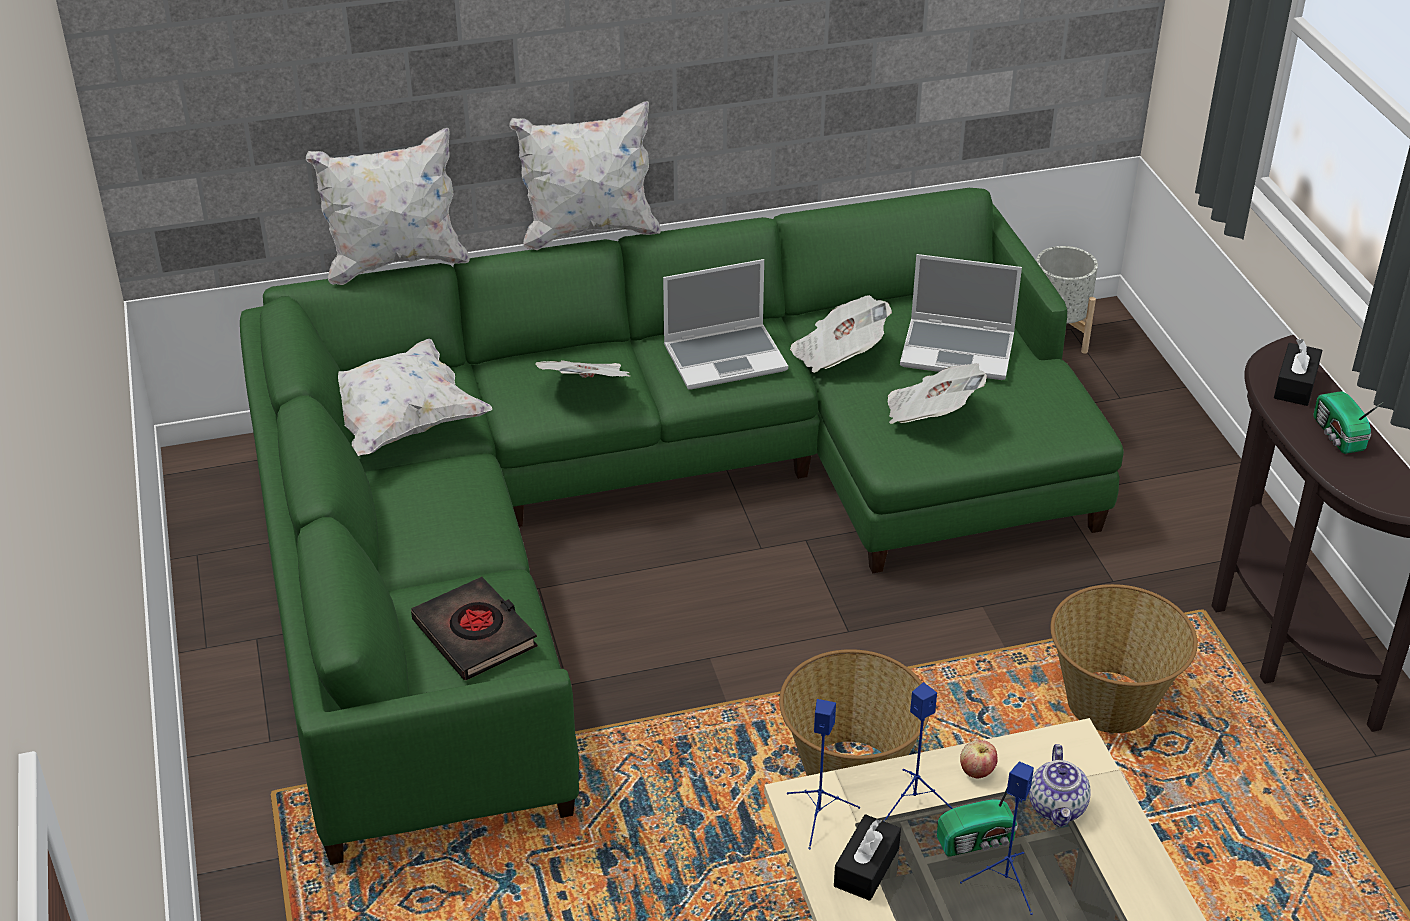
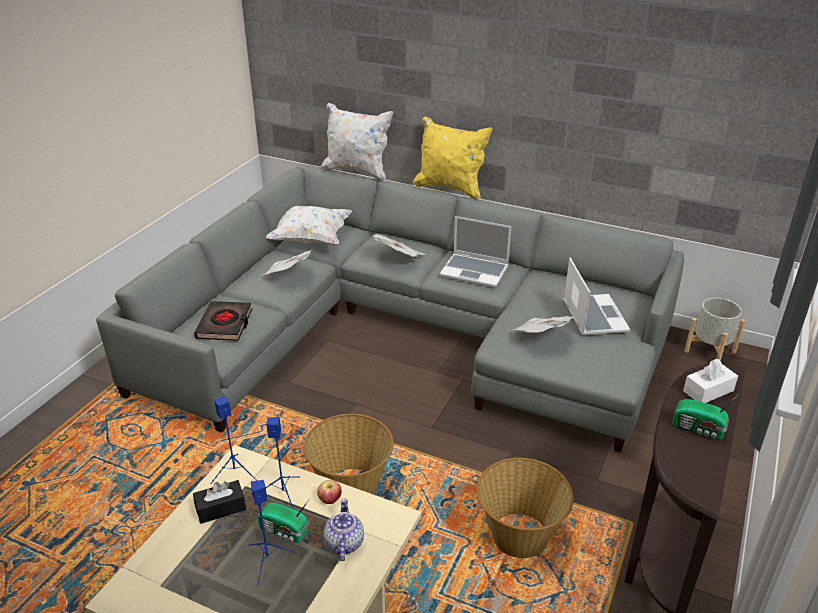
camera: 40 degrees right, 5 degrees down
(588, 231) = (450, 188): white pillow -> yellow pillow
(639, 513) = (405, 332): green sofa -> grey sofa
(838, 354) = (531, 293): newspaper -> newspaper (288, 274)
(959, 351) = (593, 316): laptop -> laptop turned 150 degrees counterclockwise
(1058, 807) = (343, 543): teapot -> teapot turned 135 degrees clockwise
(1295, 385) = (708, 391): black tissue box -> white tissue box
(1338, 435) = (699, 429): radio -> radio turned 90 degrees counterclockwise

